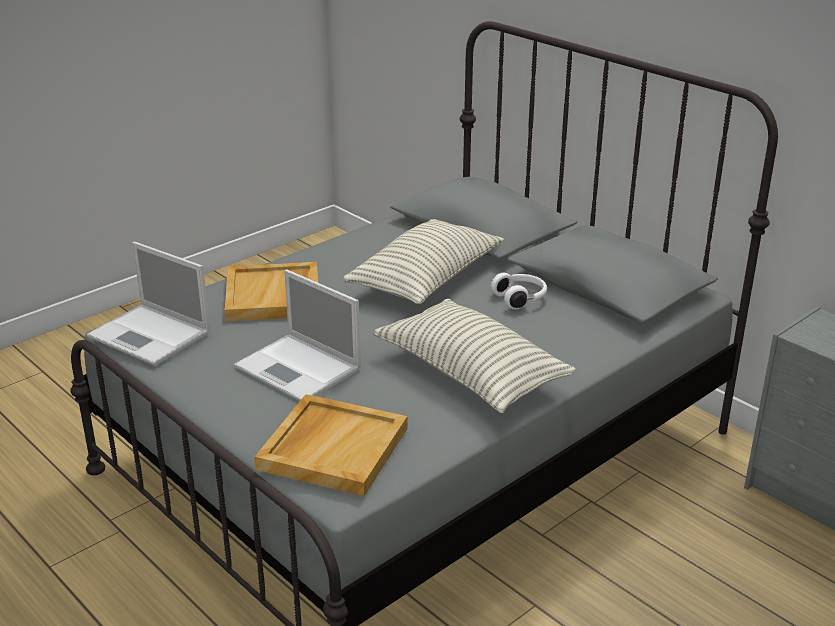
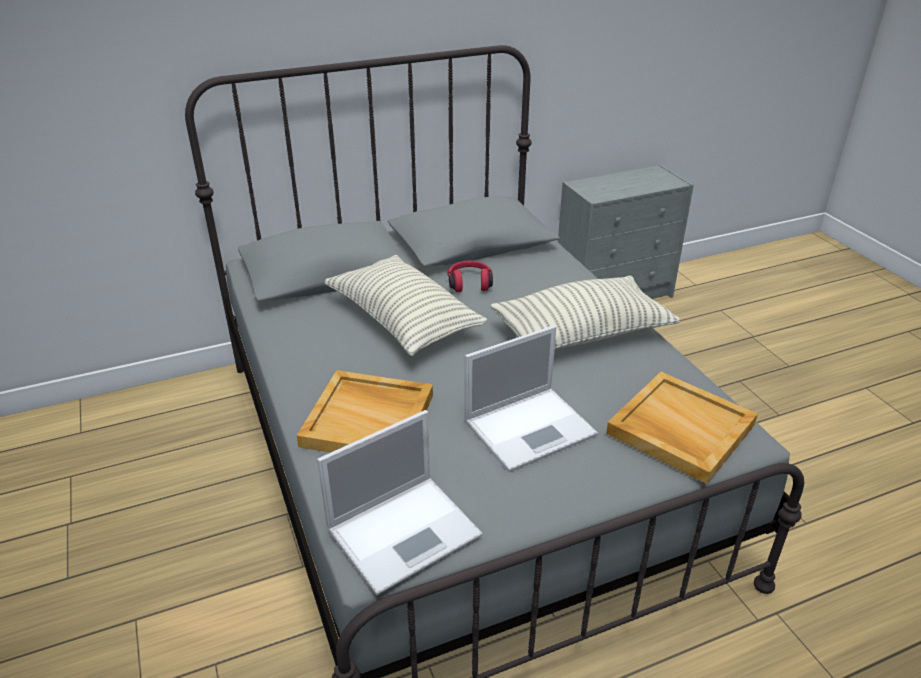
camera: 70 degrees left, 5 degrees up
(520, 298) = (469, 283): white headphones -> red headphones

